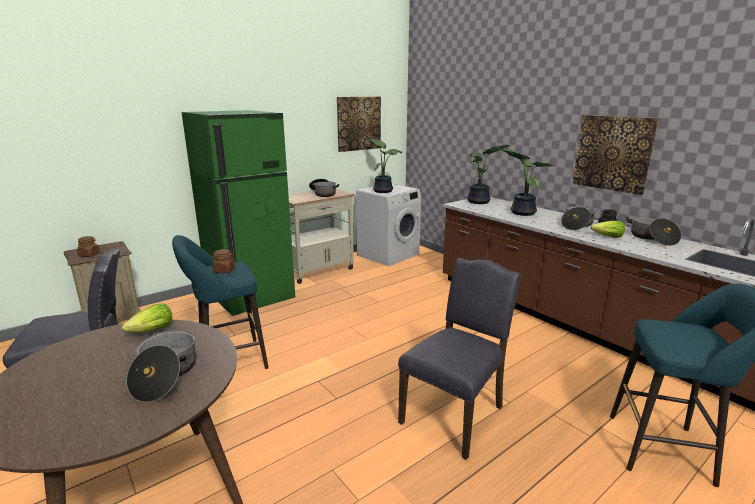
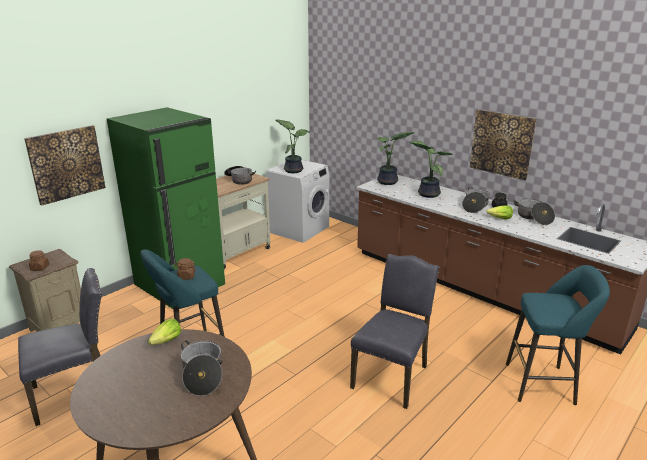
camera: 10 degrees left, 5 degrees up
(358, 123) = (265, 104): picture -> picture (66, 164)

